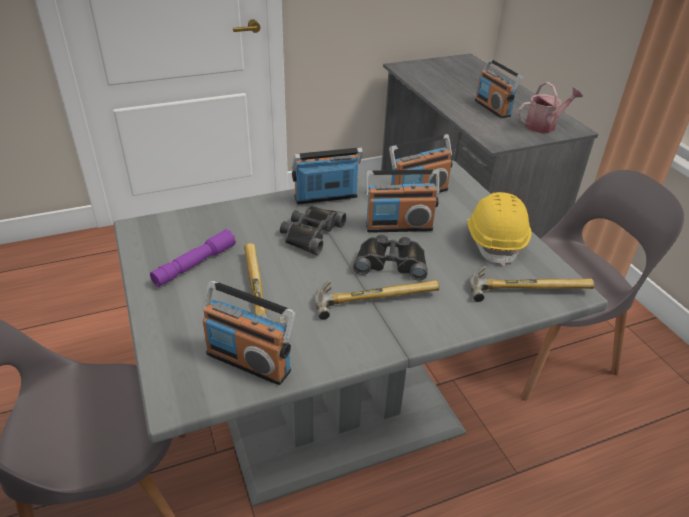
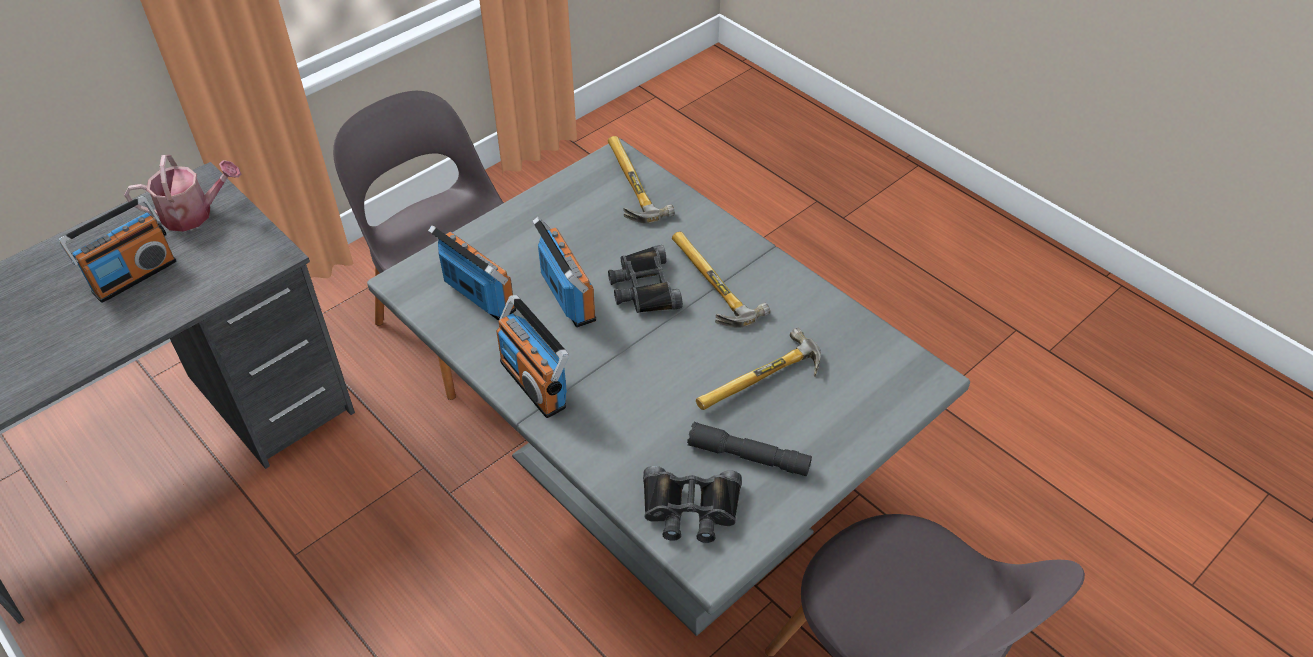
camera: 110 degrees left, 10 degrees up
(195, 264) = (748, 456): purple flashlight -> grey flashlight
(249, 361) = (853, 346): radio -> none
(310, 233) = (626, 371): black binoculars -> black binoculars (690, 509)
(495, 241) = (558, 216): yellow hard hat -> none
(544, 125) = (194, 214): watering can -> watering can turned 120 degrees clockwise

